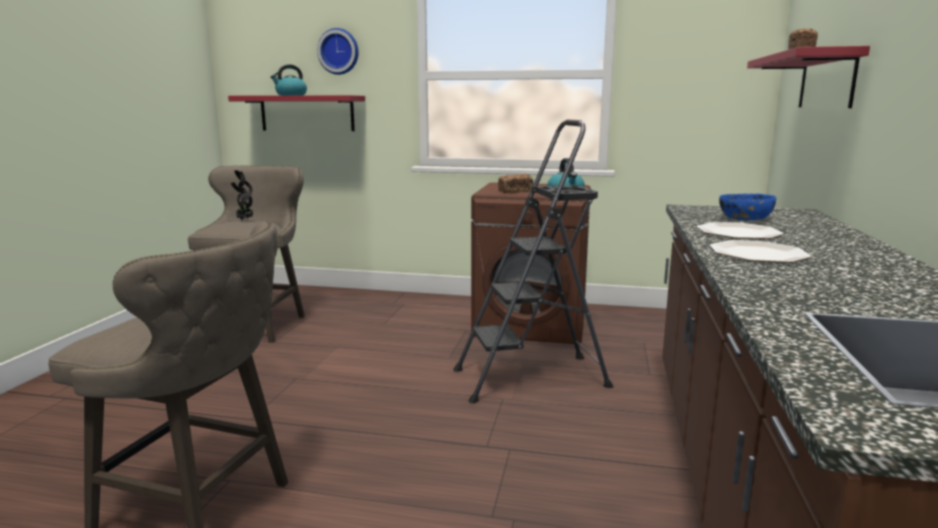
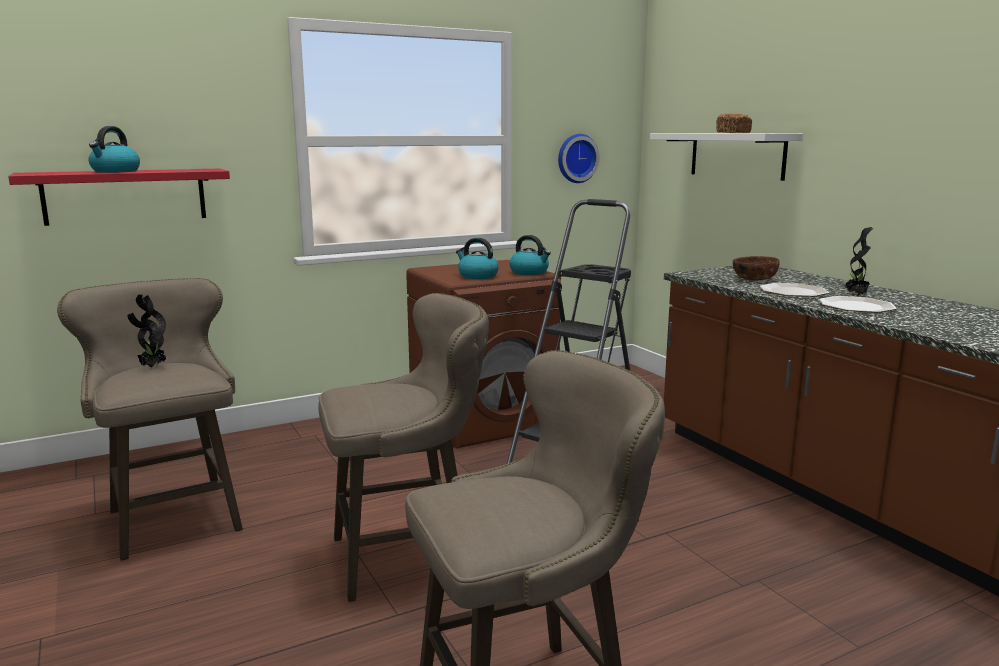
camera: 40 degrees left, 0 degrees up
(318, 390) = (409, 556): none -> beige stool
(339, 51) = (176, 107): wall clock -> wall clock (576, 158)
(515, 191) = (477, 276): bread -> kettle
(744, 219) = (754, 278): blue bowl -> brown bowl
(810, 246) = (856, 295): none -> potted plant
(826, 81) = (737, 155): red shelf -> white shelf

